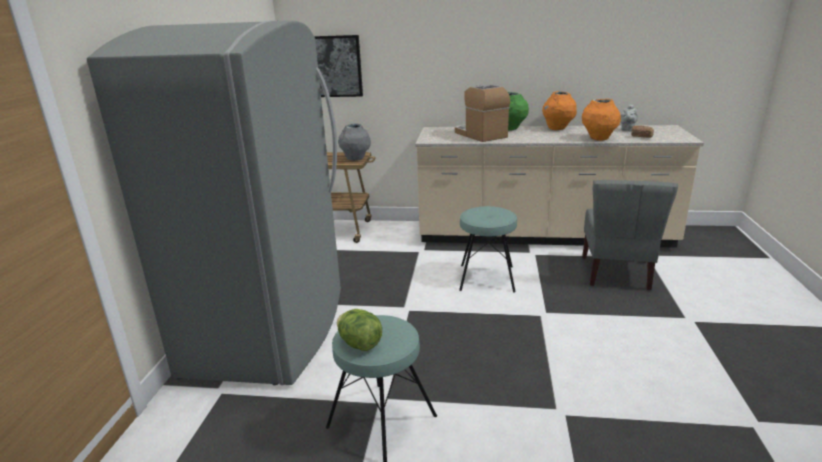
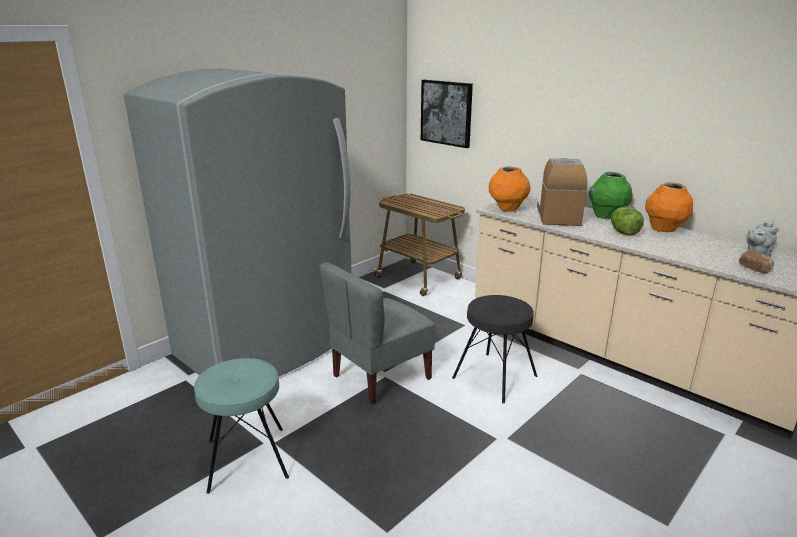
camera: 35 degrees right, 0 degrees up
(355, 159) = (441, 211): grey vase -> none
(360, 344) = (216, 378): lettuce -> lettuce (623, 233)
(486, 278) = (494, 377): turquoise stool -> black stool
(599, 139) = (688, 256): orange vase -> orange vase (507, 209)
(616, 273) = (651, 434): grey chair -> grey chair (380, 377)

